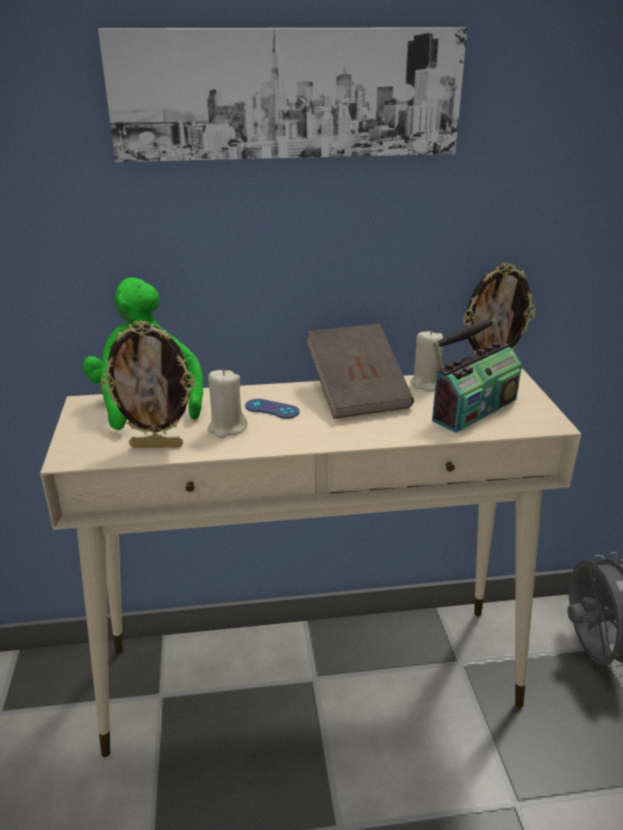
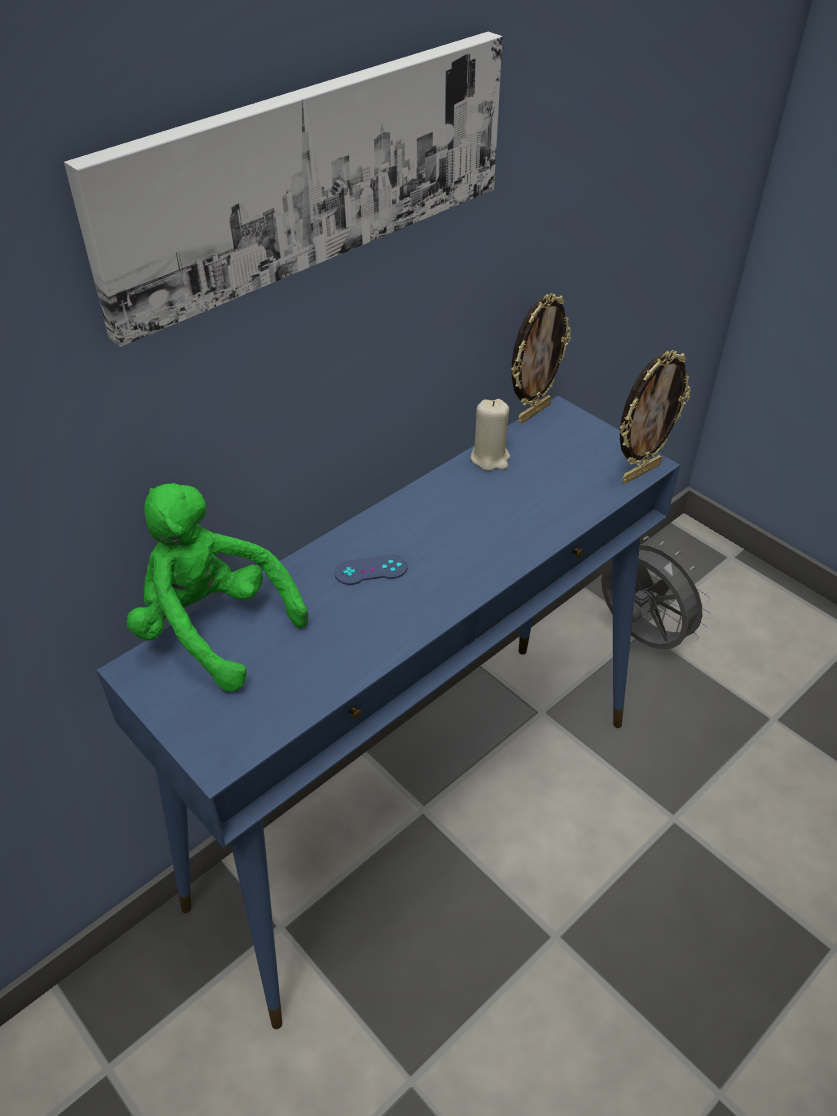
camera: 35 degrees left, 15 degrees up
(157, 445) = (301, 686): picture frame -> picture frame (640, 471)
(227, 428) = (351, 621): beige candle -> none
(313, 675) = (420, 807): beige console table -> blue console table
(358, 393) = (437, 504): brown book -> none
(472, 409) = (564, 475): radio -> none

